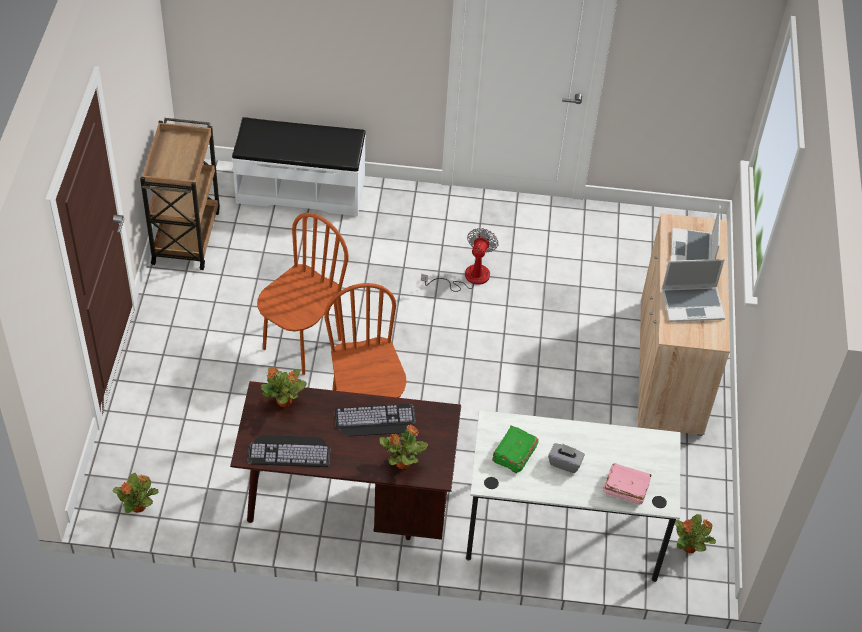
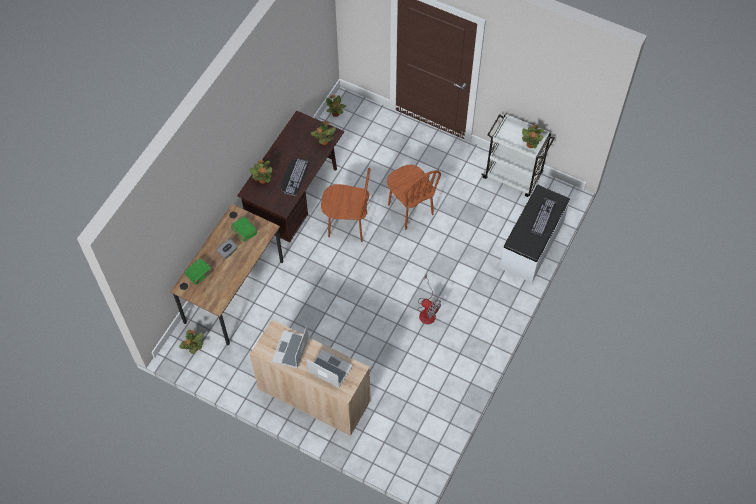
camera: 115 degrees right, 10 degrees up
(186, 235) = (513, 176): brown cart -> white cart
(187, 143) = (530, 144): none -> potted plant
(290, 450) = (293, 136): keyboard -> keyboard (546, 218)
(563, 530) = (234, 291): white desk -> brown desk
(625, 488) = (199, 273): pink book -> green book

